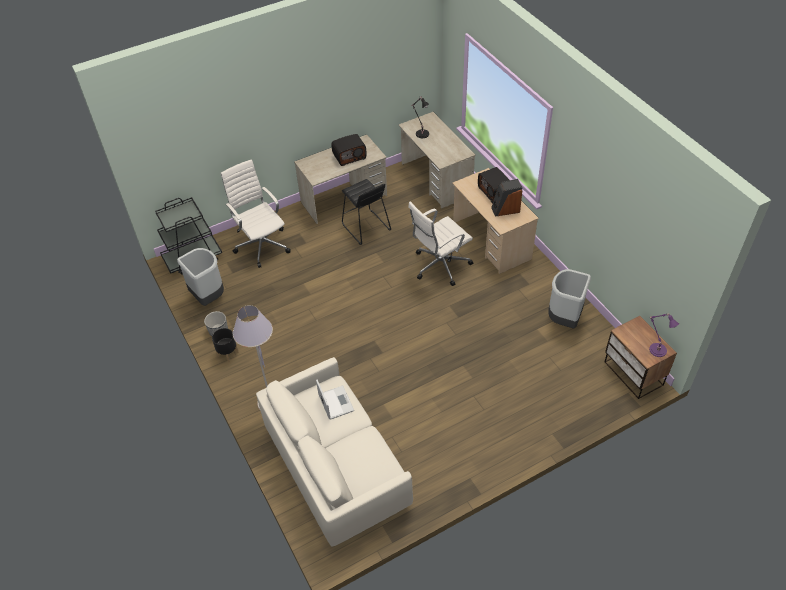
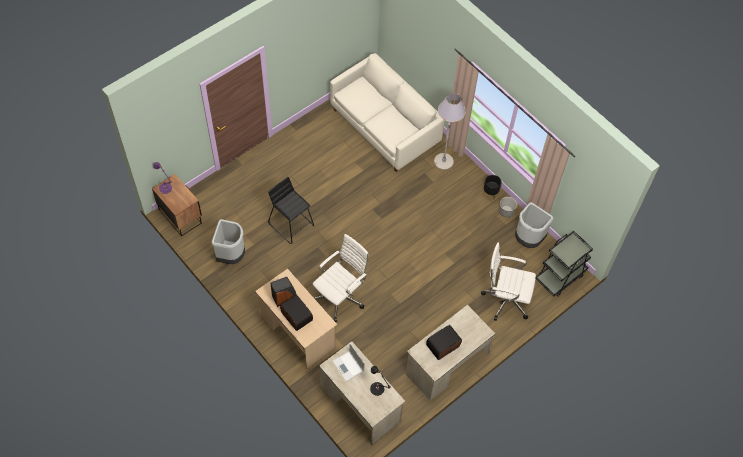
camera: 165 degrees right, 10 degrees up
(262, 244) = (505, 299): white office chair -> white office chair turned 150 degrees clockwise
(335, 402) = (391, 129): laptop -> laptop (348, 366)
(365, 227) = (416, 331): black stool -> black stool (291, 224)

